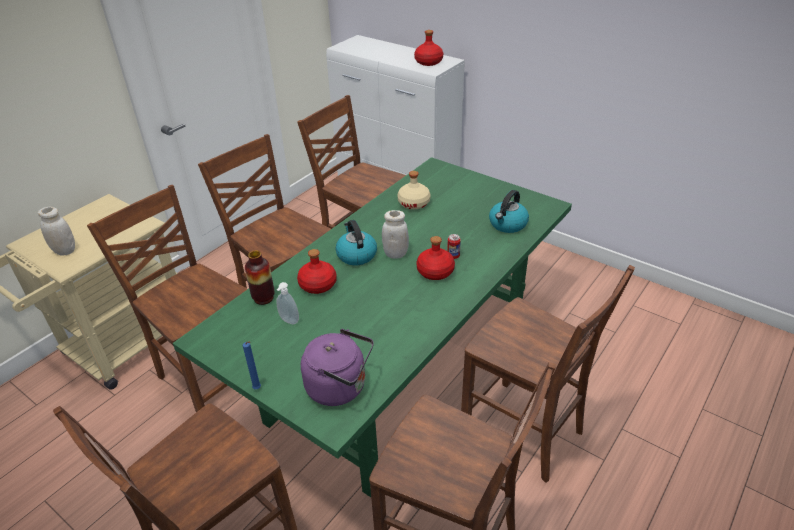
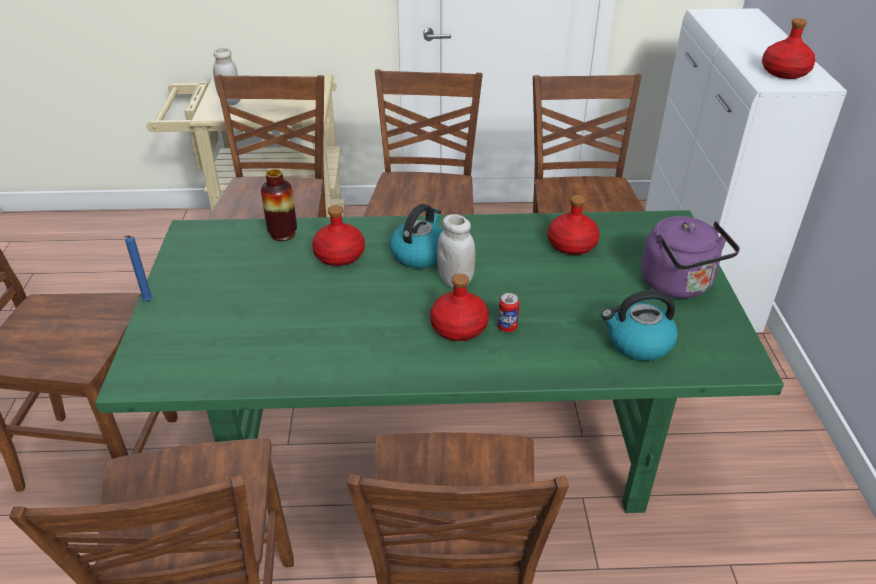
camera: 50 degrees right, 0 degrees up
(288, 321) = (262, 268): soap dispenser -> none
(340, 387) = (191, 355): purple kettle -> purple kettle (679, 285)
(414, 203) = (572, 245): beige bottle -> red bottle

